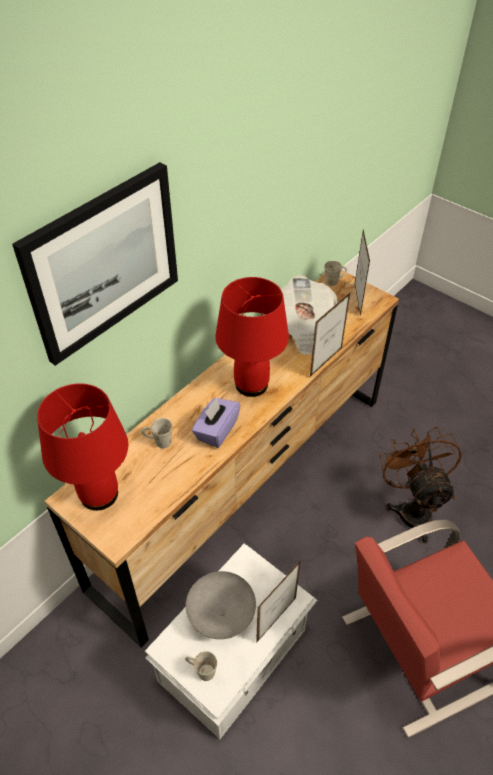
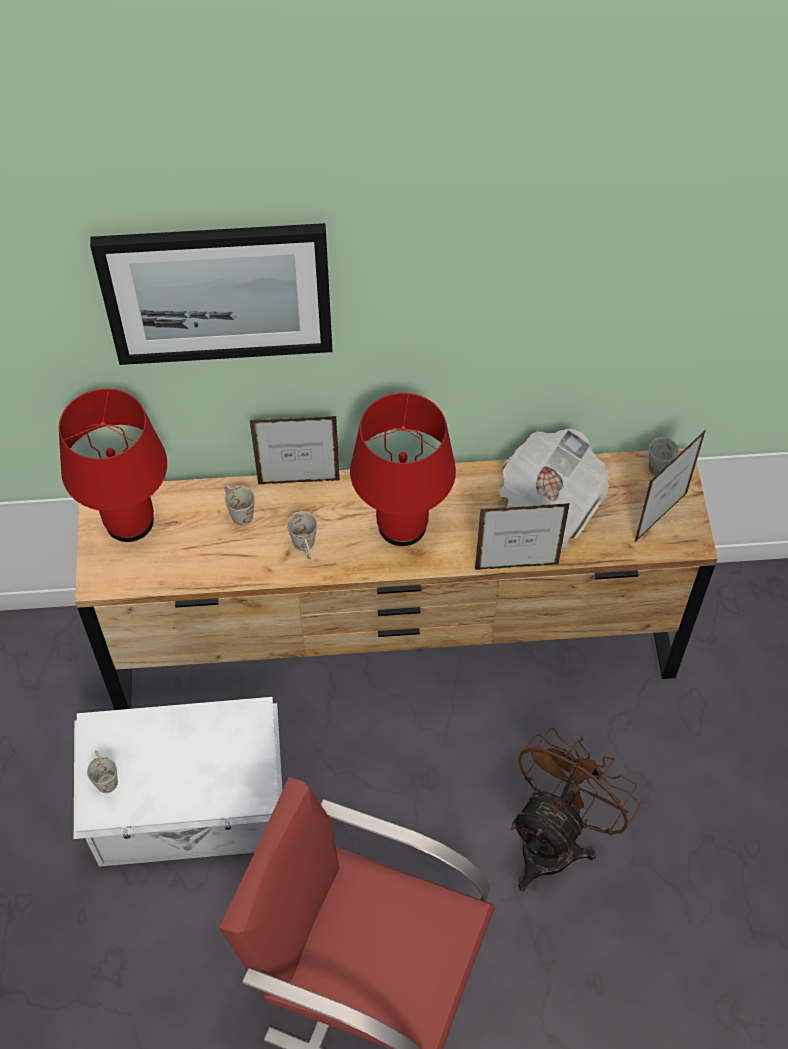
camera: 45 degrees right, 10 degrees up
(216, 430) = (305, 548): purple tissue box -> white mug
(220, 613) = (175, 743): grey bowl -> none
(276, 620) = (219, 799): picture frame -> picture frame (299, 482)

